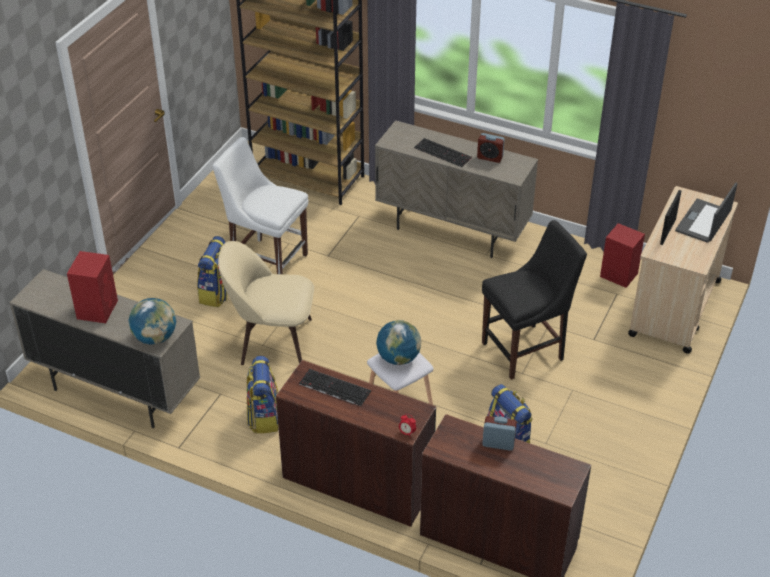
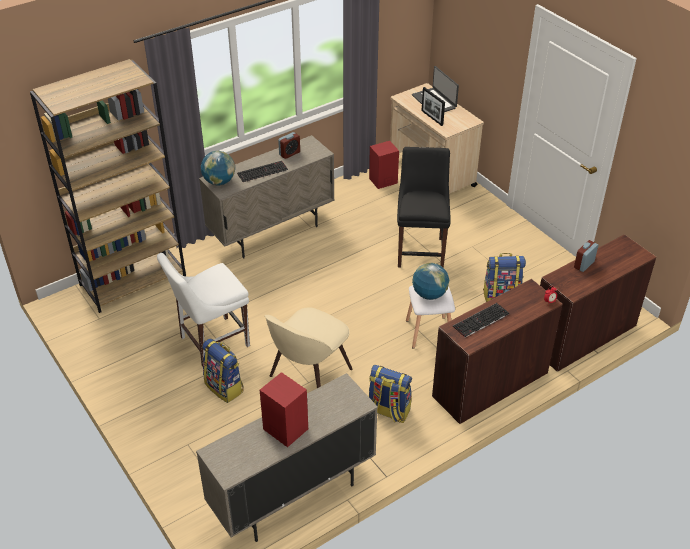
camera: 60 degrees left, 0 degrees up
(155, 338) = (351, 402): globe -> globe (219, 181)

